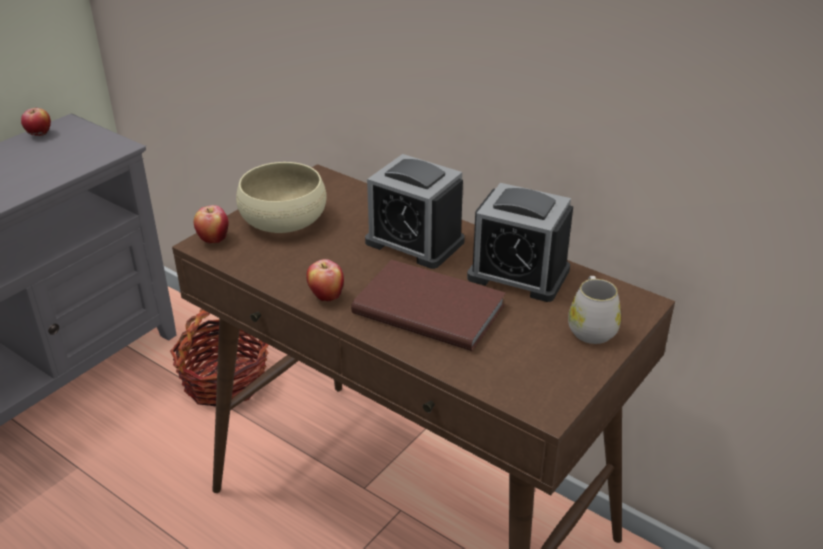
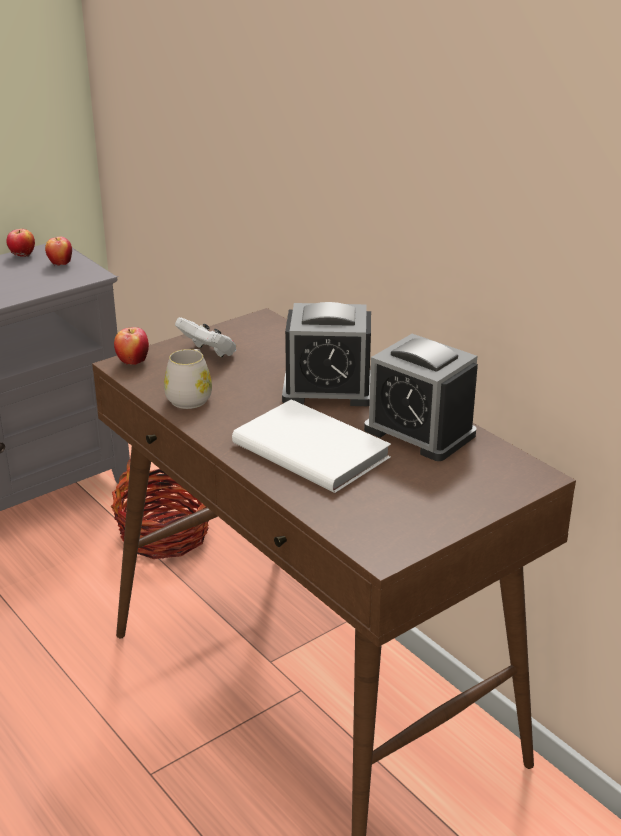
camera: 15 degrees right, 5 degrees down
(284, 219) = (208, 353): beige bowl -> white game controller
(326, 297) = (215, 425): apple -> apple (60, 264)
(414, 242) = (328, 389): alarm clock -> alarm clock turned 45 degrees counterclockwise
(428, 307) = (311, 448): brown book -> white book
(591, 327) = (469, 490): white mug -> white mug (191, 397)

